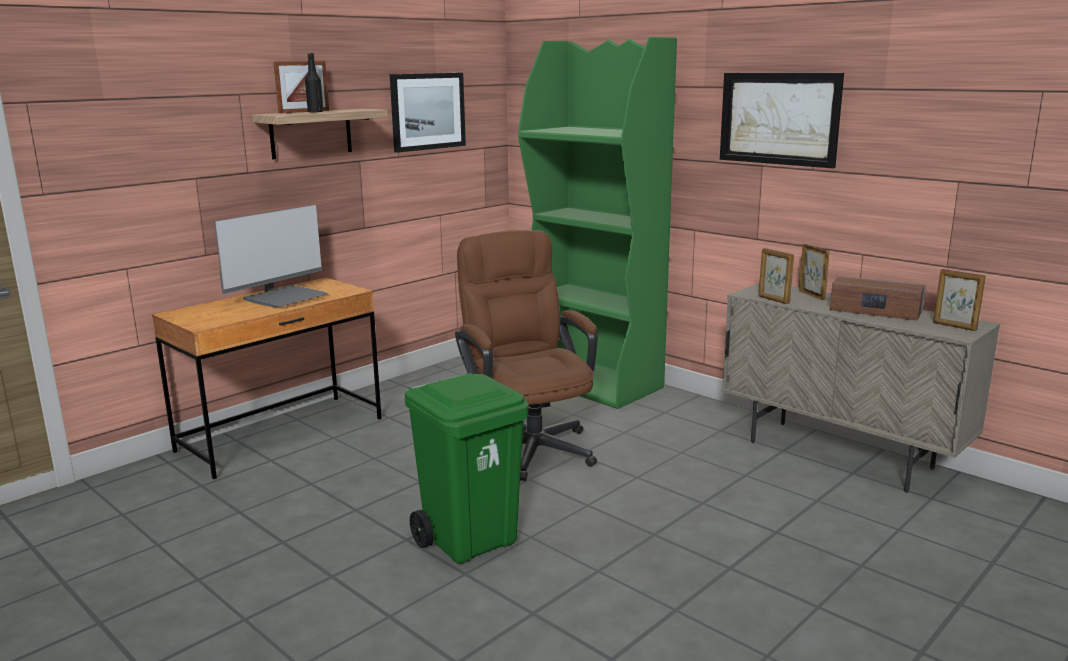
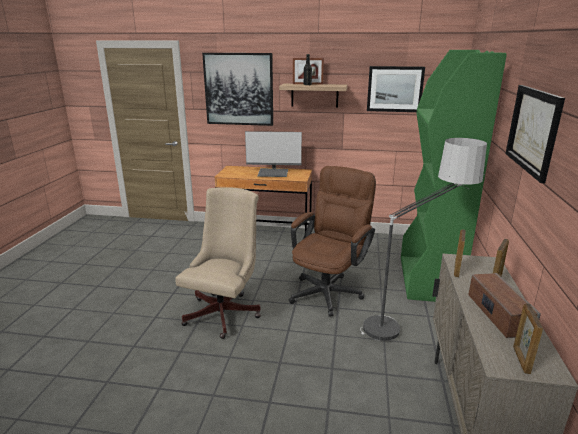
camera: 55 degrees right, 5 degrees up
(160, 134) = (239, 89): none -> picture
(471, 540) = (225, 311): green trash can -> beige office chair
(670, 429) = (408, 326): none -> floor lamp

